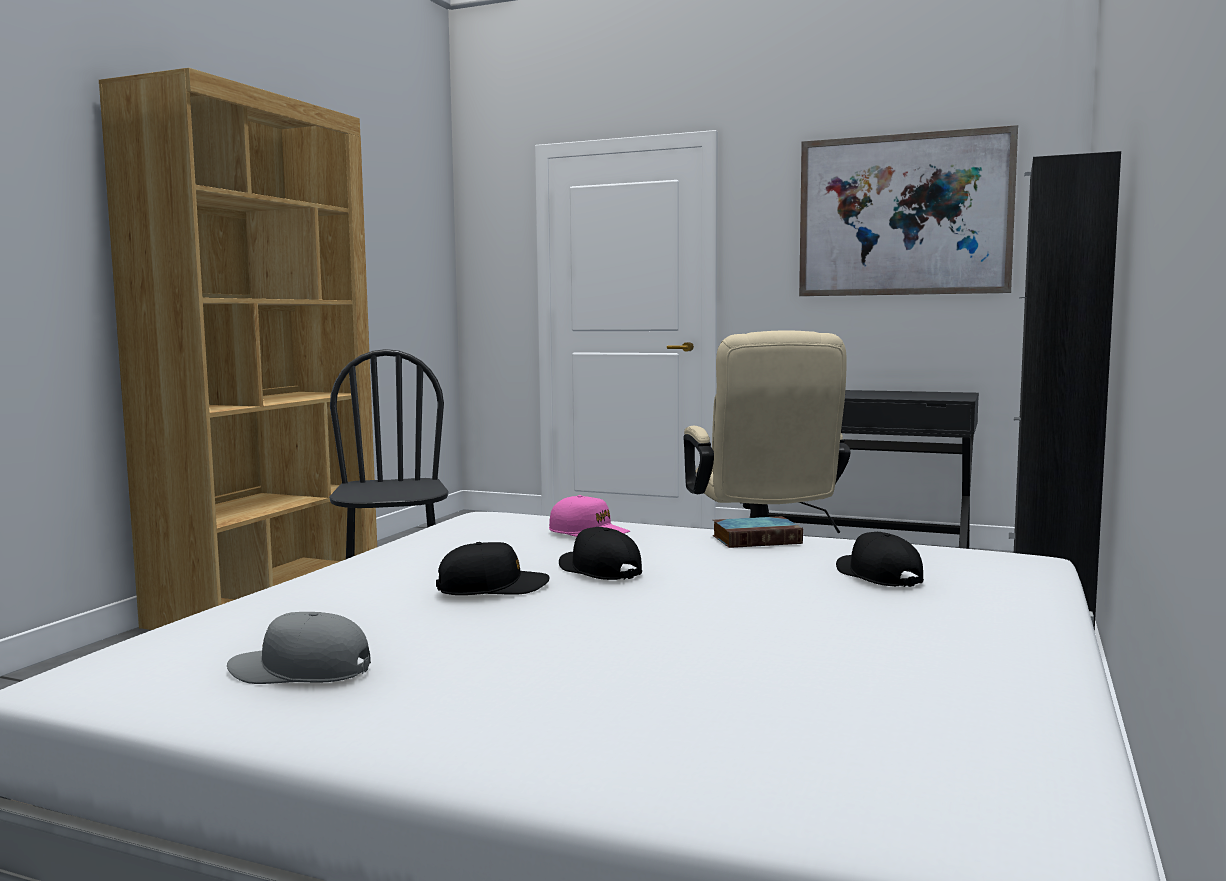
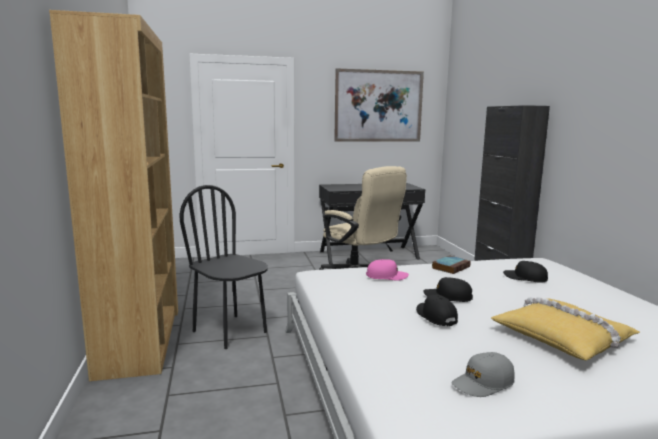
camera: 35 degrees left, 5 degrees up
(492, 588) = (435, 316): black cap -> black cap turned 60 degrees counterclockwise
(635, 660) = (562, 337): none -> yellow pillow

